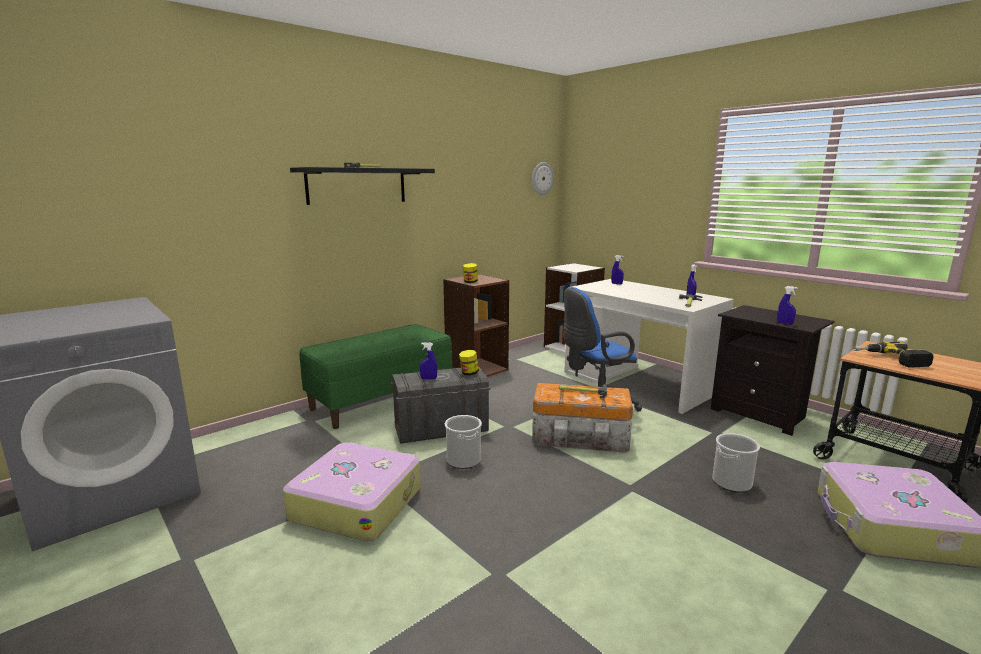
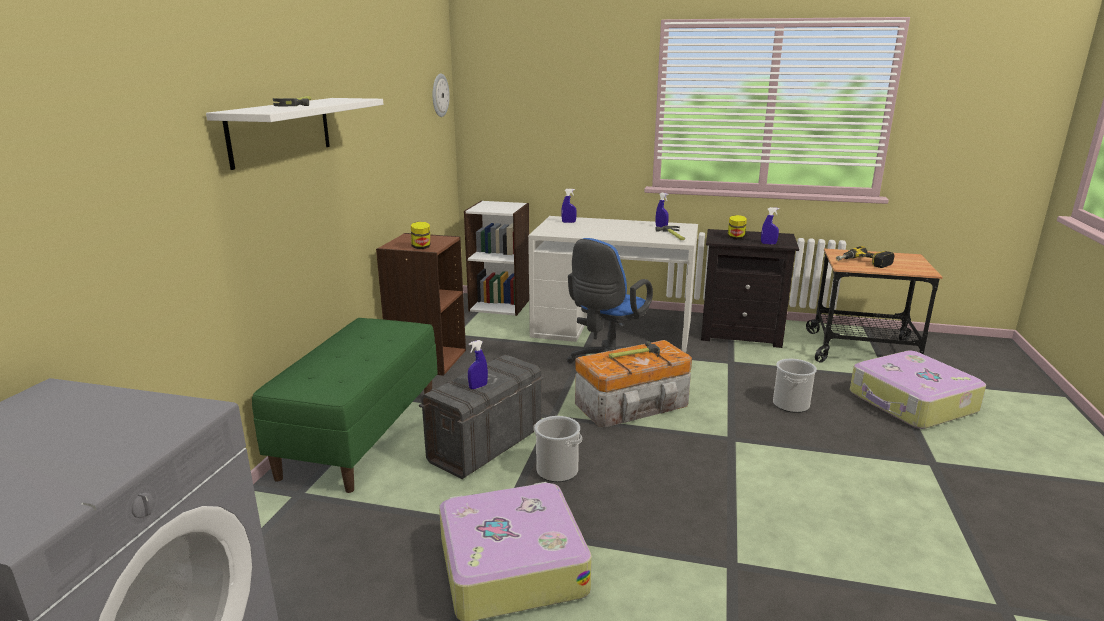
camera: 35 degrees left, 5 degrees up
(357, 186) = (281, 130): black shelf -> white shelf
(469, 373) = (510, 366): jar -> jar (736, 238)

